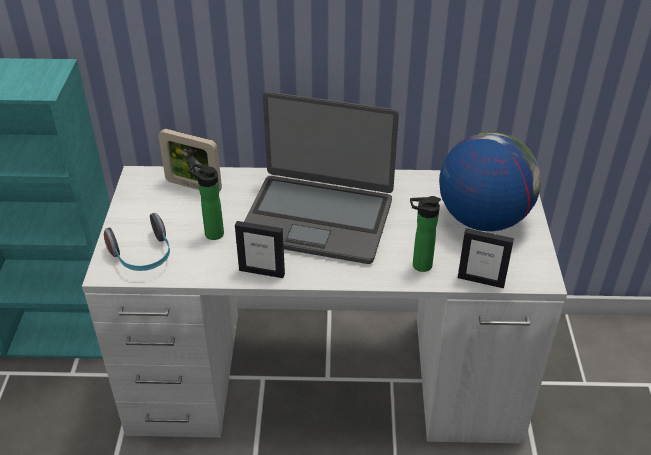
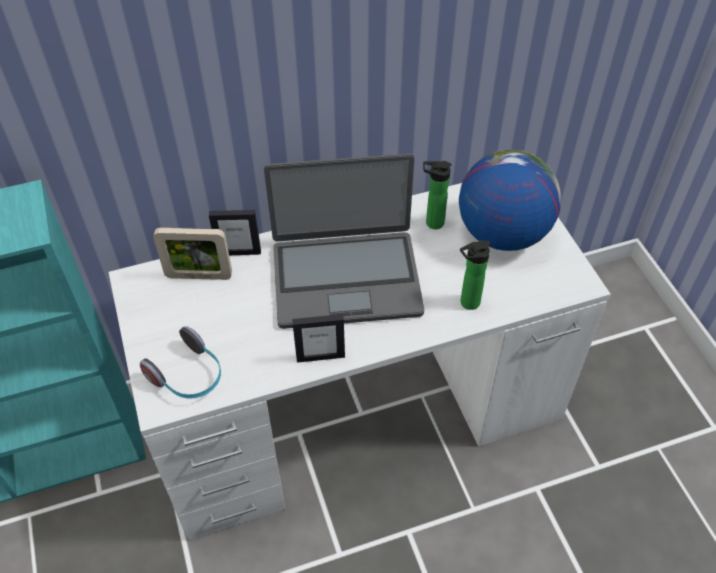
camera: 20 degrees left, 10 degrees up
(211, 233) = (246, 327): bottle -> bottle (431, 223)
(481, 280) = (530, 303): picture frame -> picture frame (239, 252)

